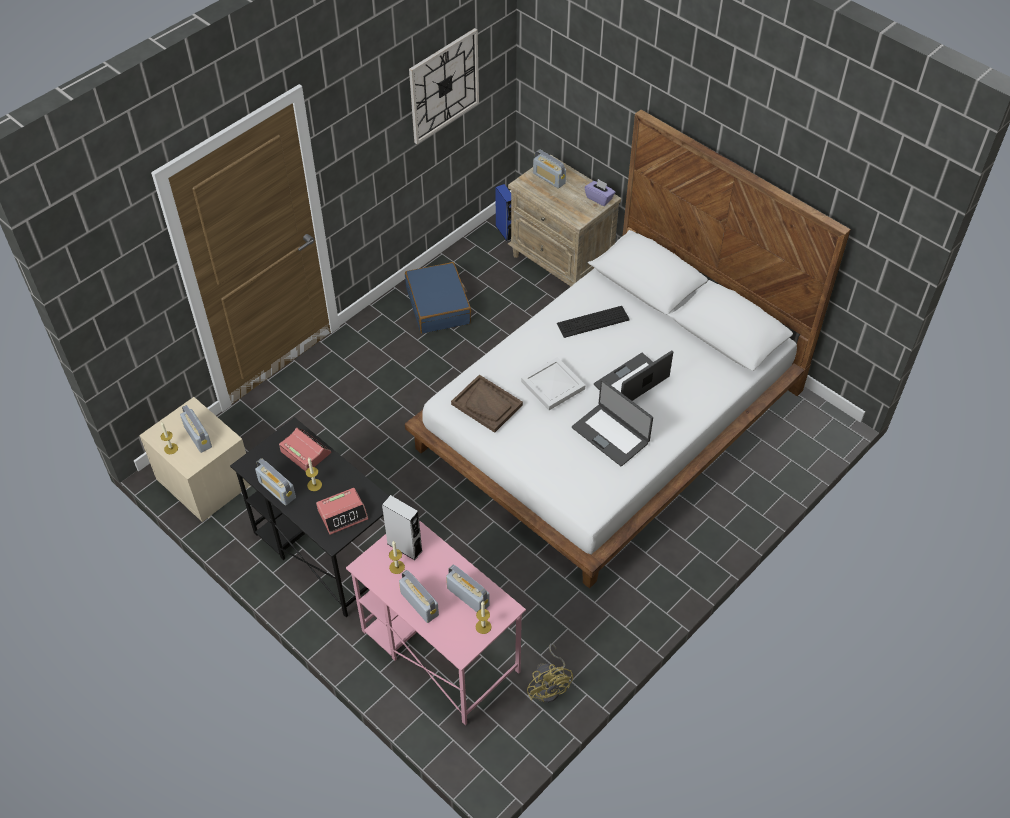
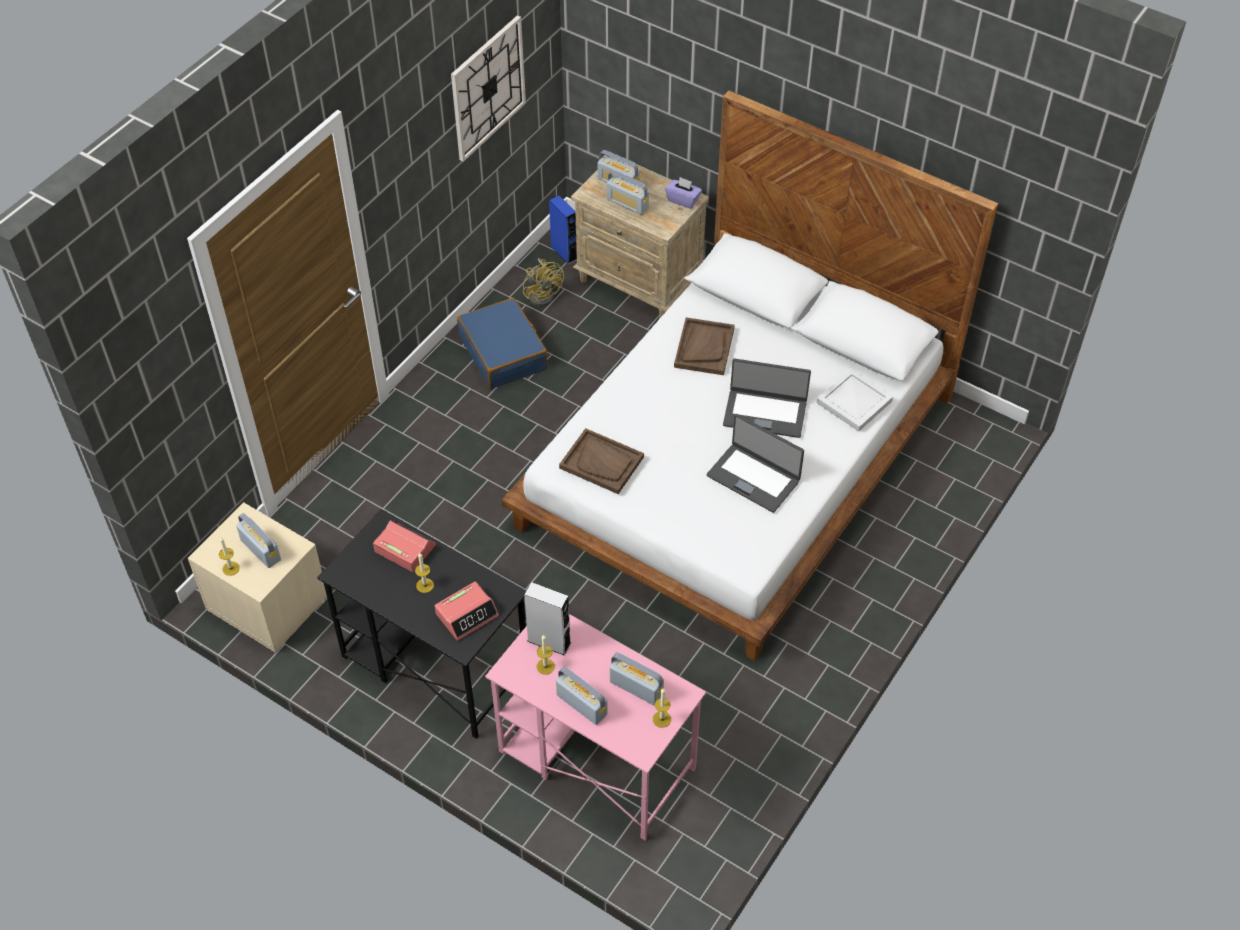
camera: 10 degrees left, 0 degrees up
(277, 490) = (381, 598): radio -> radio (627, 203)
(549, 686) = (733, 780): yellow fan -> yellow fan (543, 294)
(552, 386) = (674, 430): white tray -> white tray (854, 403)
(593, 321) = (704, 348): keyboard -> brown tray
(632, 382) = (765, 413): laptop -> laptop turned 120 degrees counterclockwise

